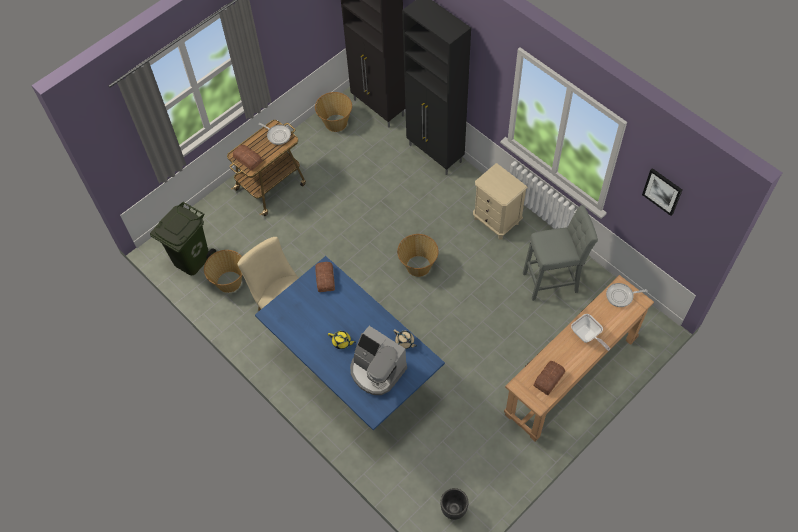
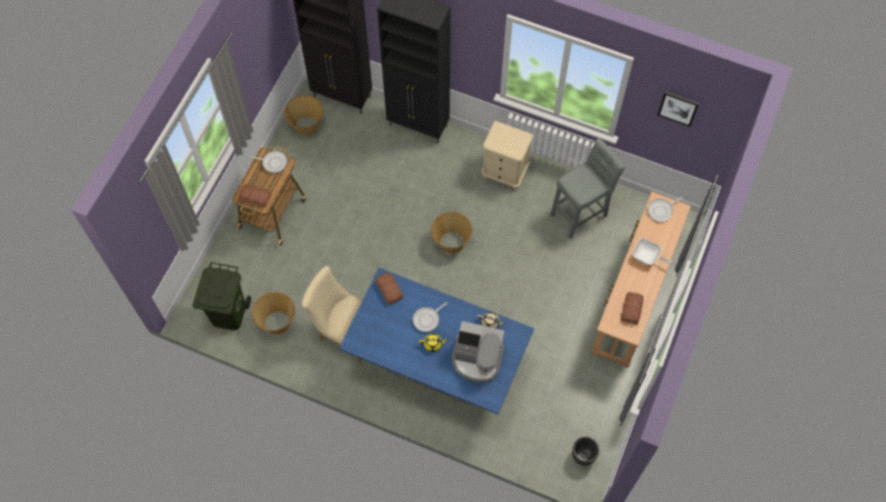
camera: 25 degrees left, 5 degrees up
(347, 318) = (427, 319): none -> frying pan

